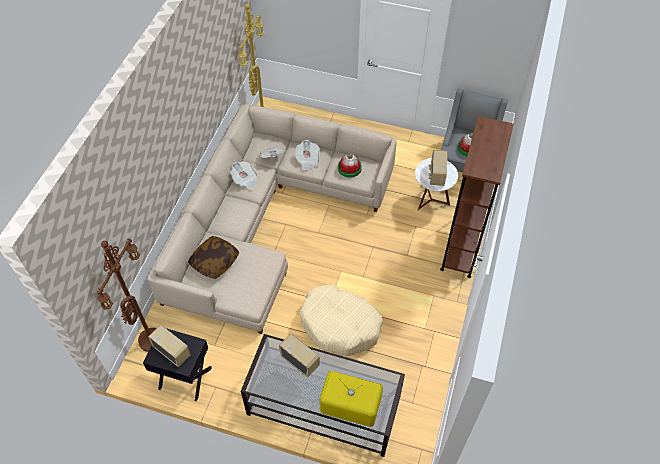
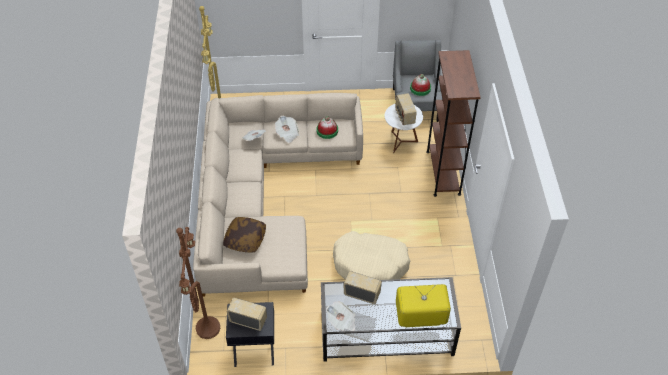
camera: 20 degrees left, 5 degrees down
(245, 180) = (239, 165): newspaper -> newspaper (341, 321)

